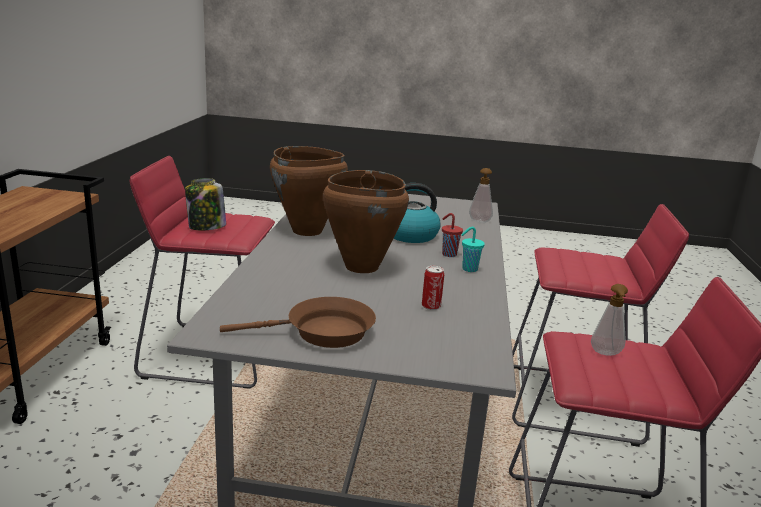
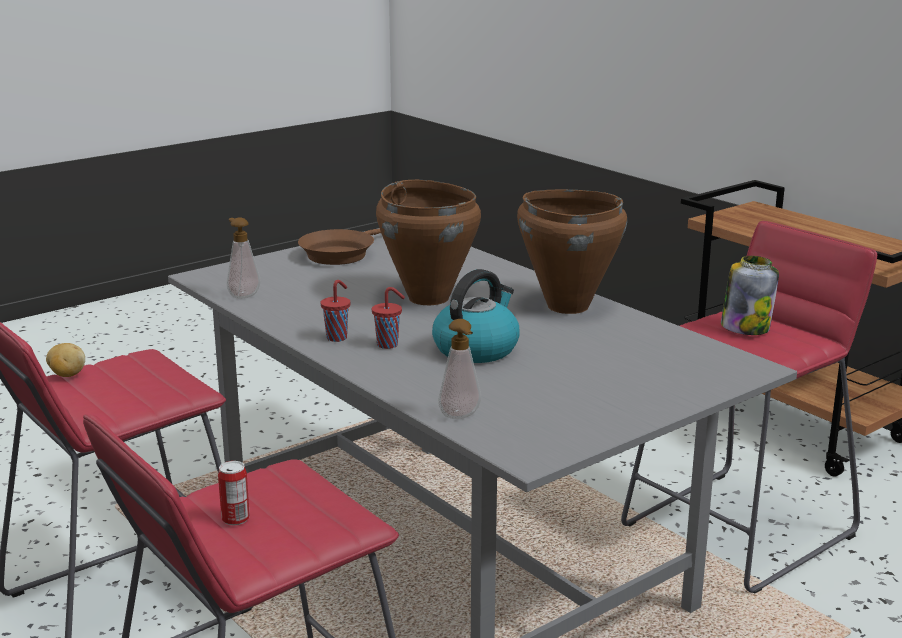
camera: 135 degrees right, 0 degrees up
(431, 306) = (306, 294): can -> can (235, 519)
(468, 269) = (337, 337): turquoise cup -> red cup
(606, 354) = (138, 387): soap dispenser -> soap dispenser (243, 295)
(660, 394) = (67, 375): none -> potato

